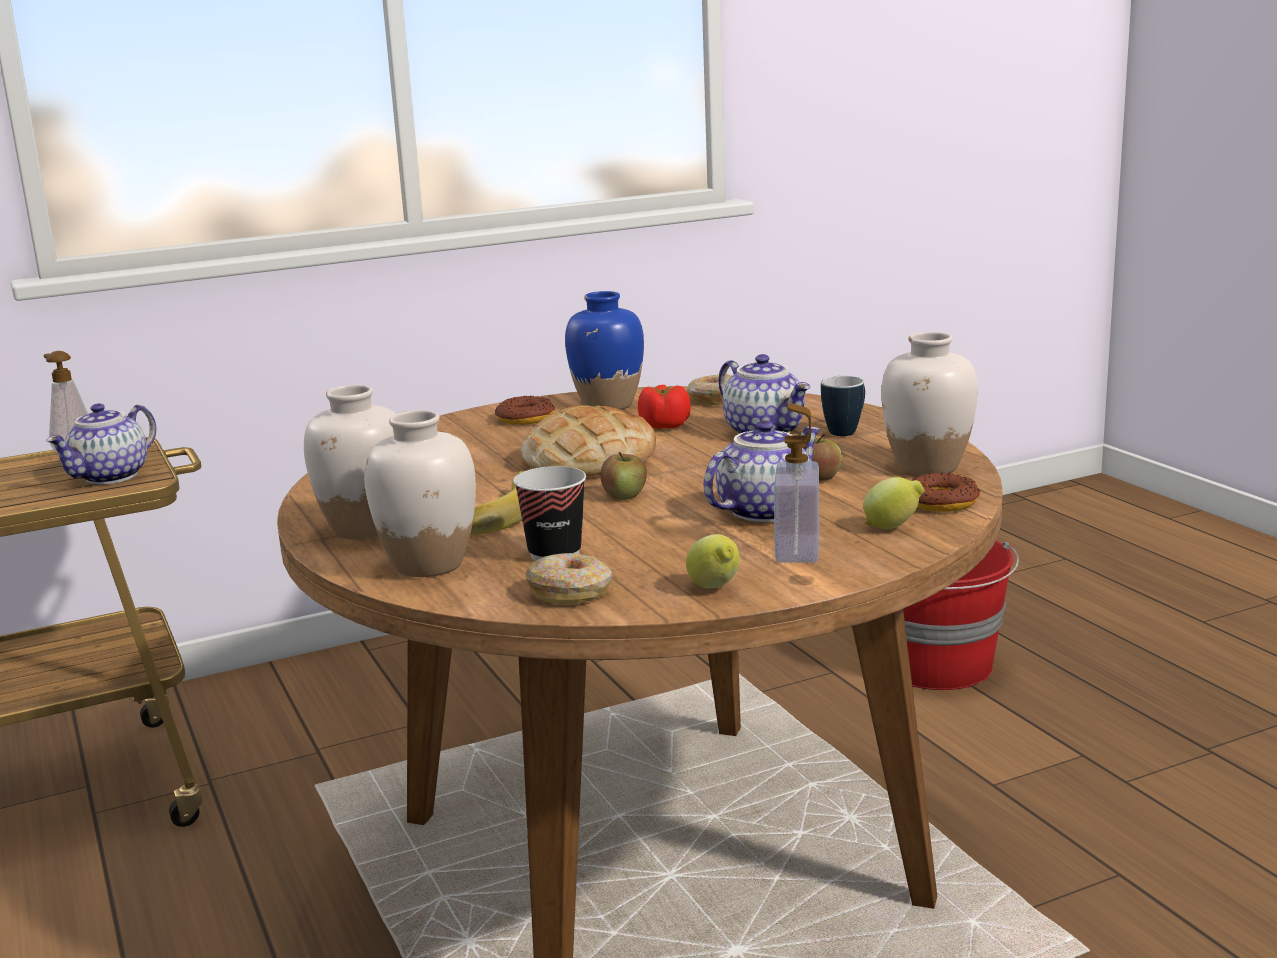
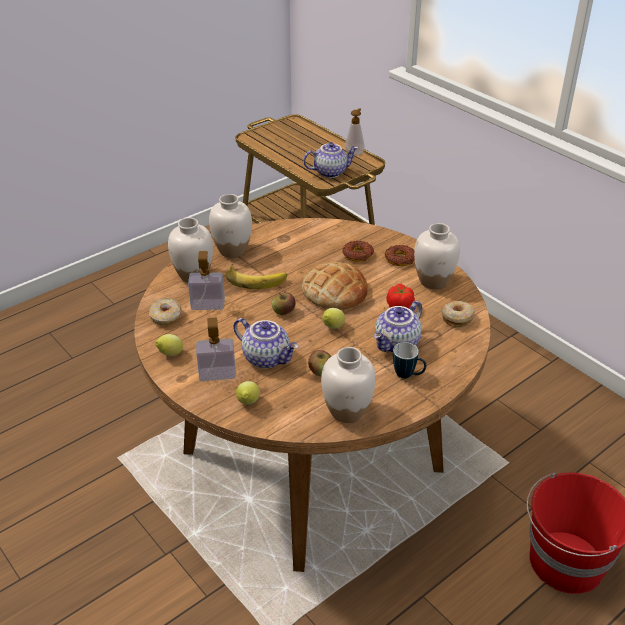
camera: 75 degrees right, 20 degrees up
(111, 477) = (330, 172): teapot -> teapot turned 150 degrees clockwise
(555, 553) = (208, 305): cup -> soap dispenser
(608, 405) = (433, 281): blue vase -> white vase
(697, 466) = (332, 328): none -> lemon
(941, 502) = (288, 419): donut -> donut (358, 254)

